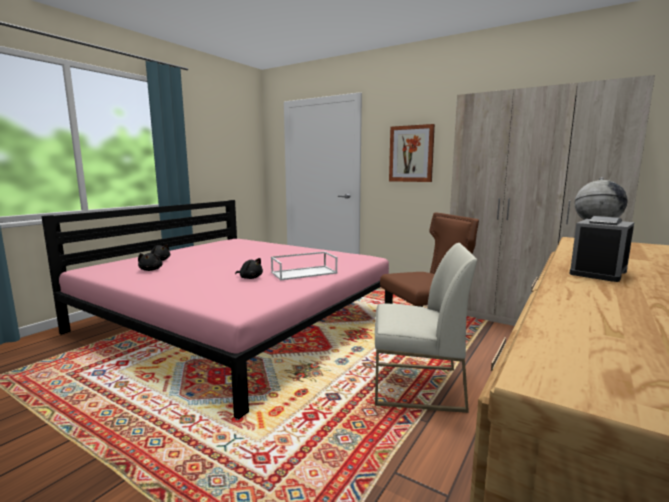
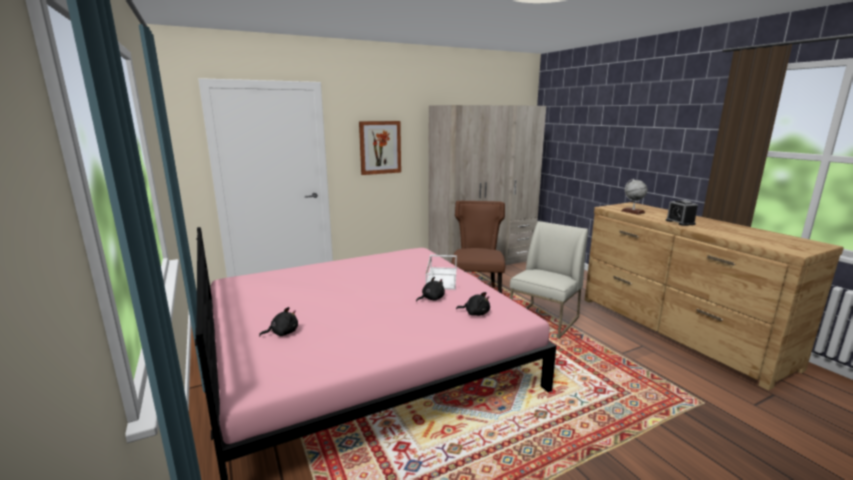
camera: 60 degrees left, 5 degrees up
(151, 270) = (331, 341): black plush toy -> black plush toy (475, 313)

